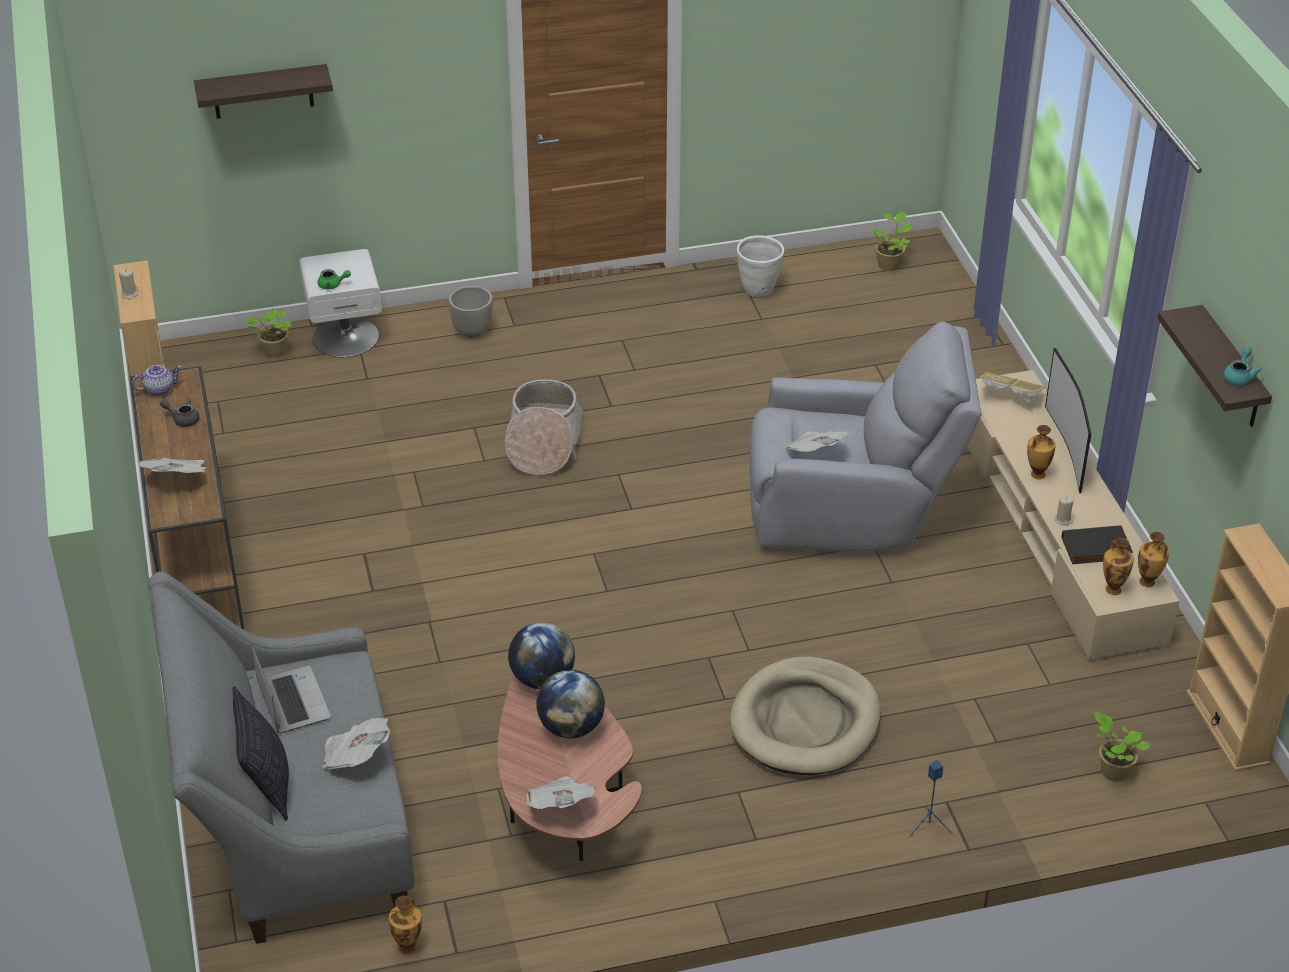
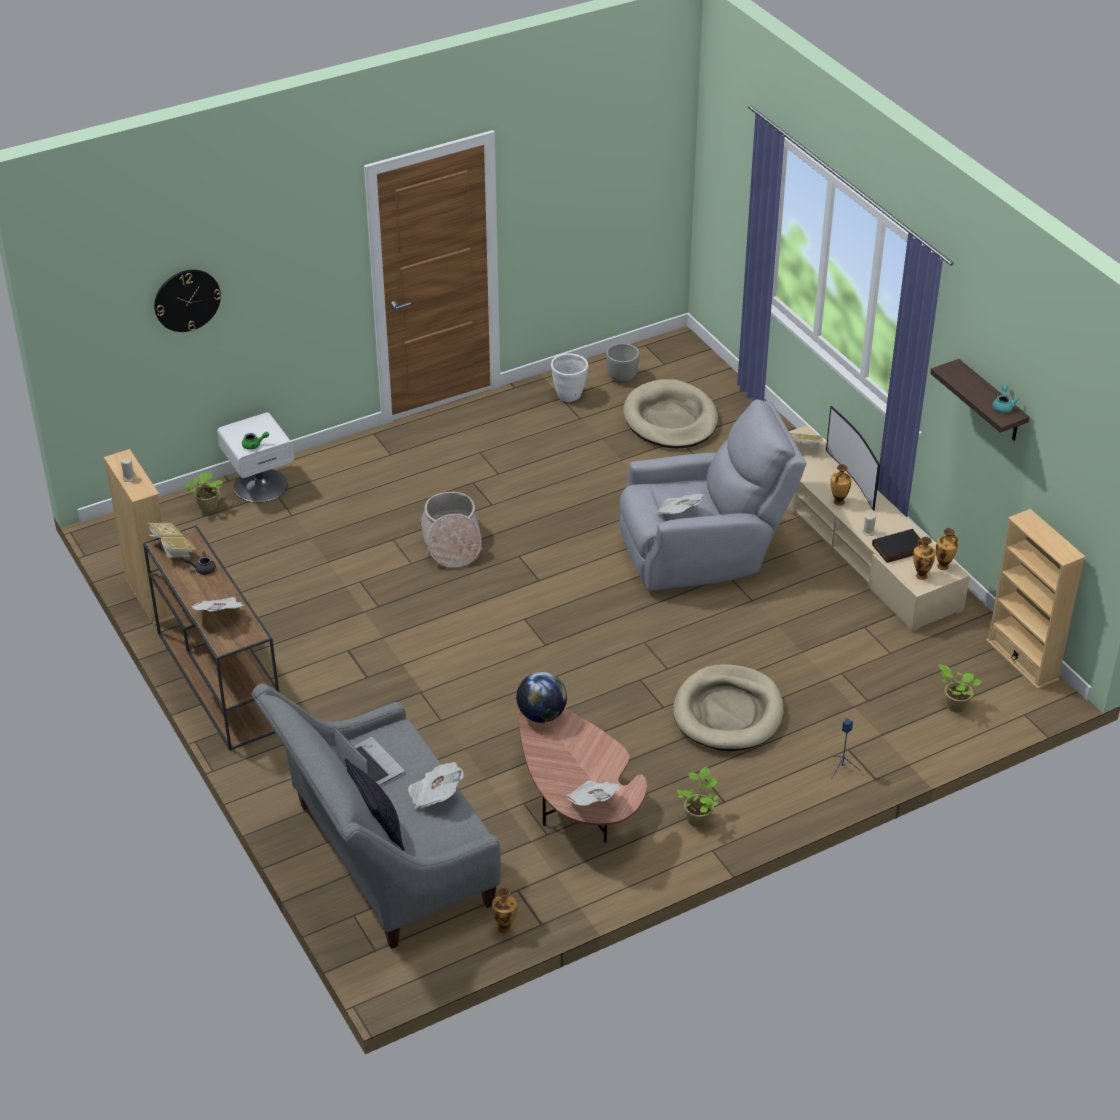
camera: 15 degrees left, 0 degrees up
(159, 389) = (172, 549): teapot -> book
(263, 91) = (187, 300): shelf -> wall clock
(472, 330) = (359, 464): grey planter -> grey planter (622, 377)
(571, 727) = (577, 745): globe -> none
(874, 338) = (670, 419): none -> beige dog bed
(889, 264) = (660, 360): potted plant -> potted plant (698, 818)

